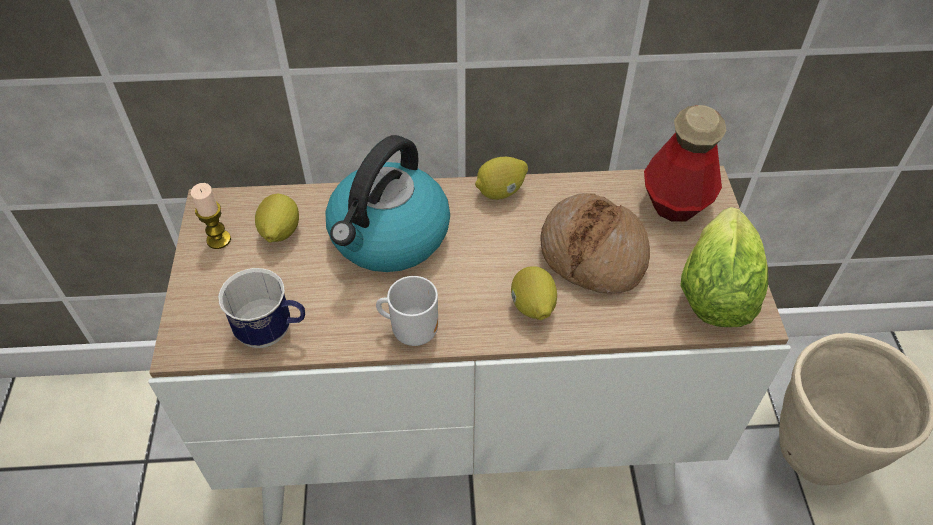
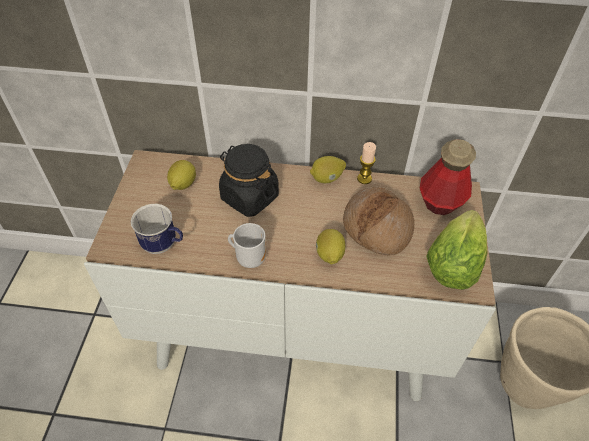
camera: 10 degrees right, 0 degrees up
(219, 240) = (145, 183): candle -> candle (364, 178)
(389, 237) = (249, 197): kettle -> black jar

